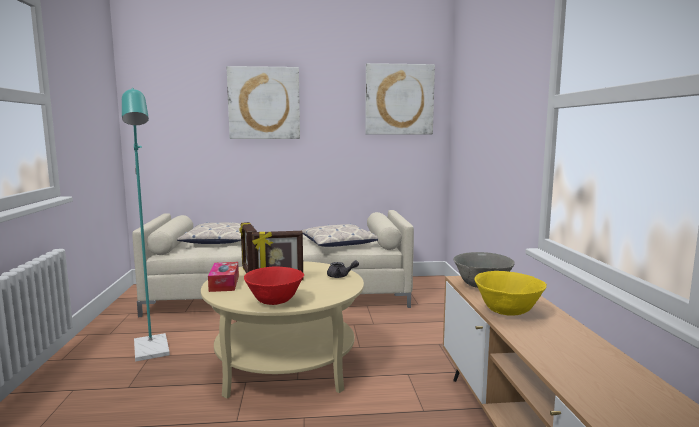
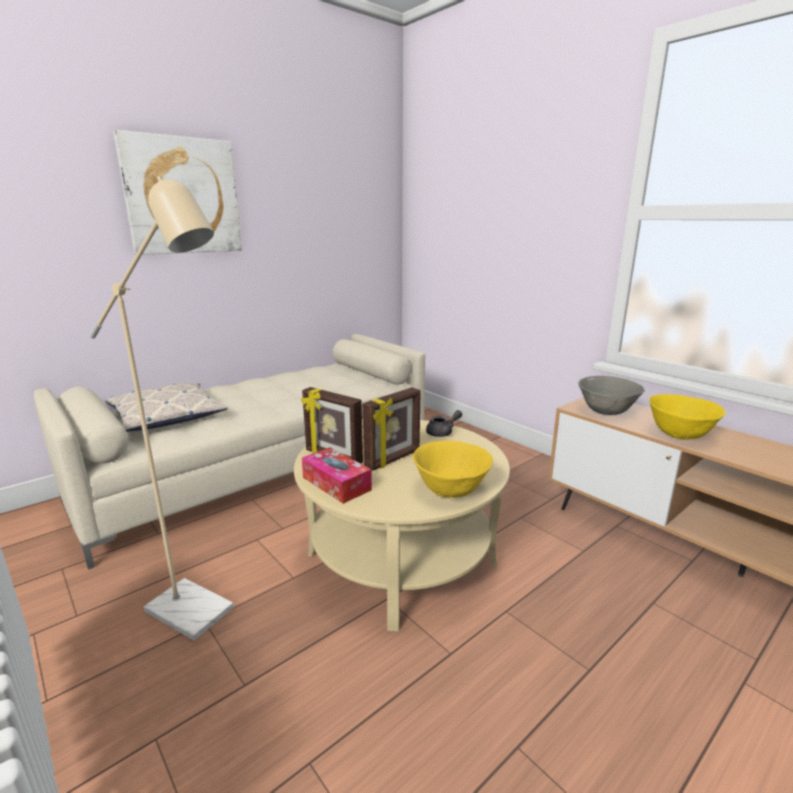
camera: 35 degrees left, 10 degrees up
(152, 352) = (200, 615): turquoise floor lamp -> beige floor lamp
(275, 302) = (450, 490): red bowl -> yellow bowl
(338, 243) = (336, 387): pillow -> none
(399, 99) = (353, 195): picture -> none

